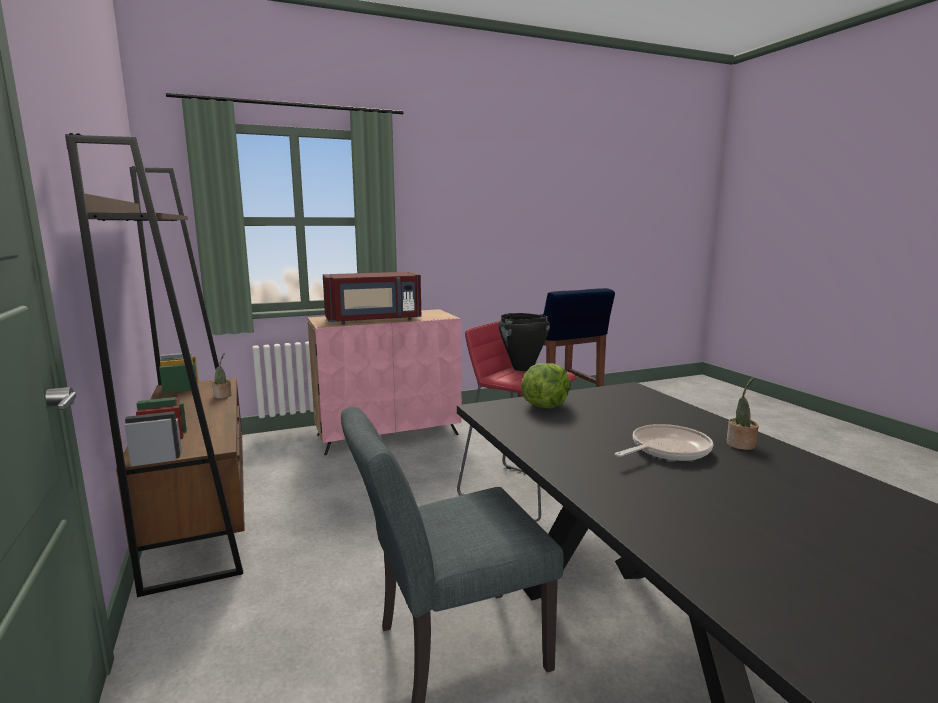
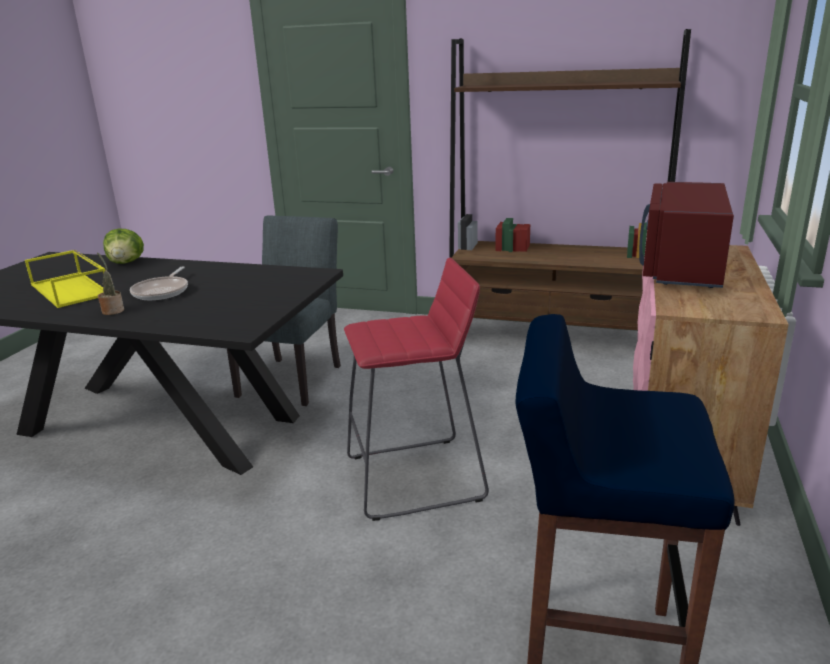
camera: 130 degrees right, 10 degrees up
(223, 396) = (591, 263): potted plant -> none
(523, 368) = (419, 336): black cooking pot -> none
(544, 405) = (284, 288): lettuce -> lettuce (126, 262)
(810, 512) = (71, 289): none -> yellow tray

